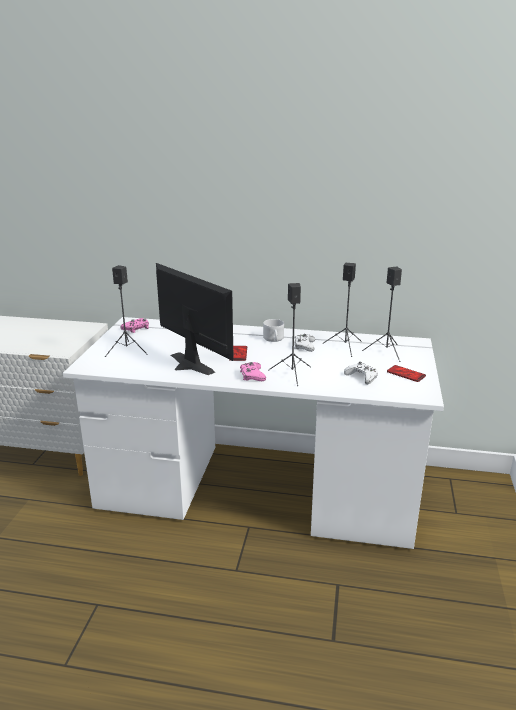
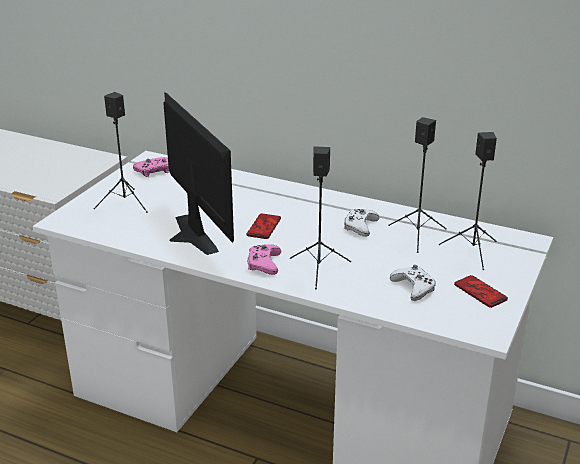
camera: 15 degrees right, 5 degrees up
(274, 340) = (324, 211): white mug -> none

